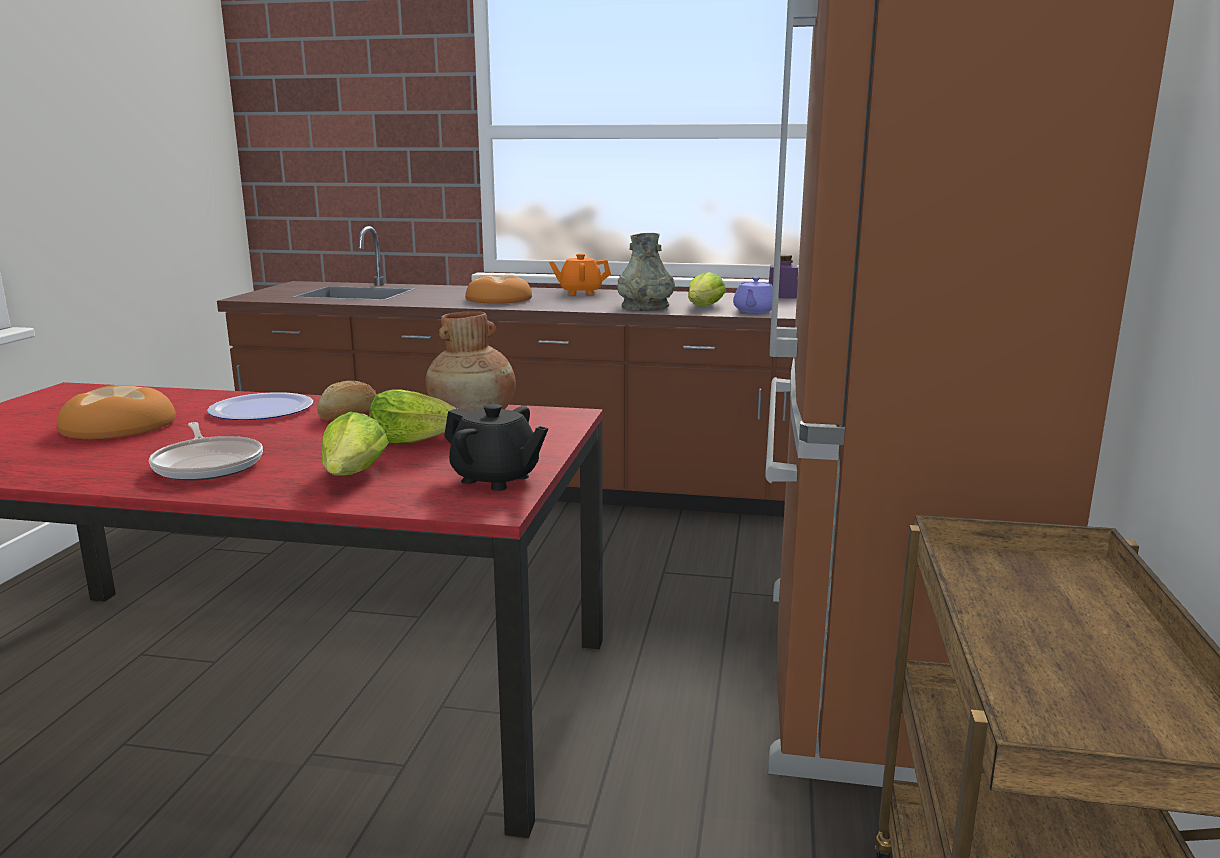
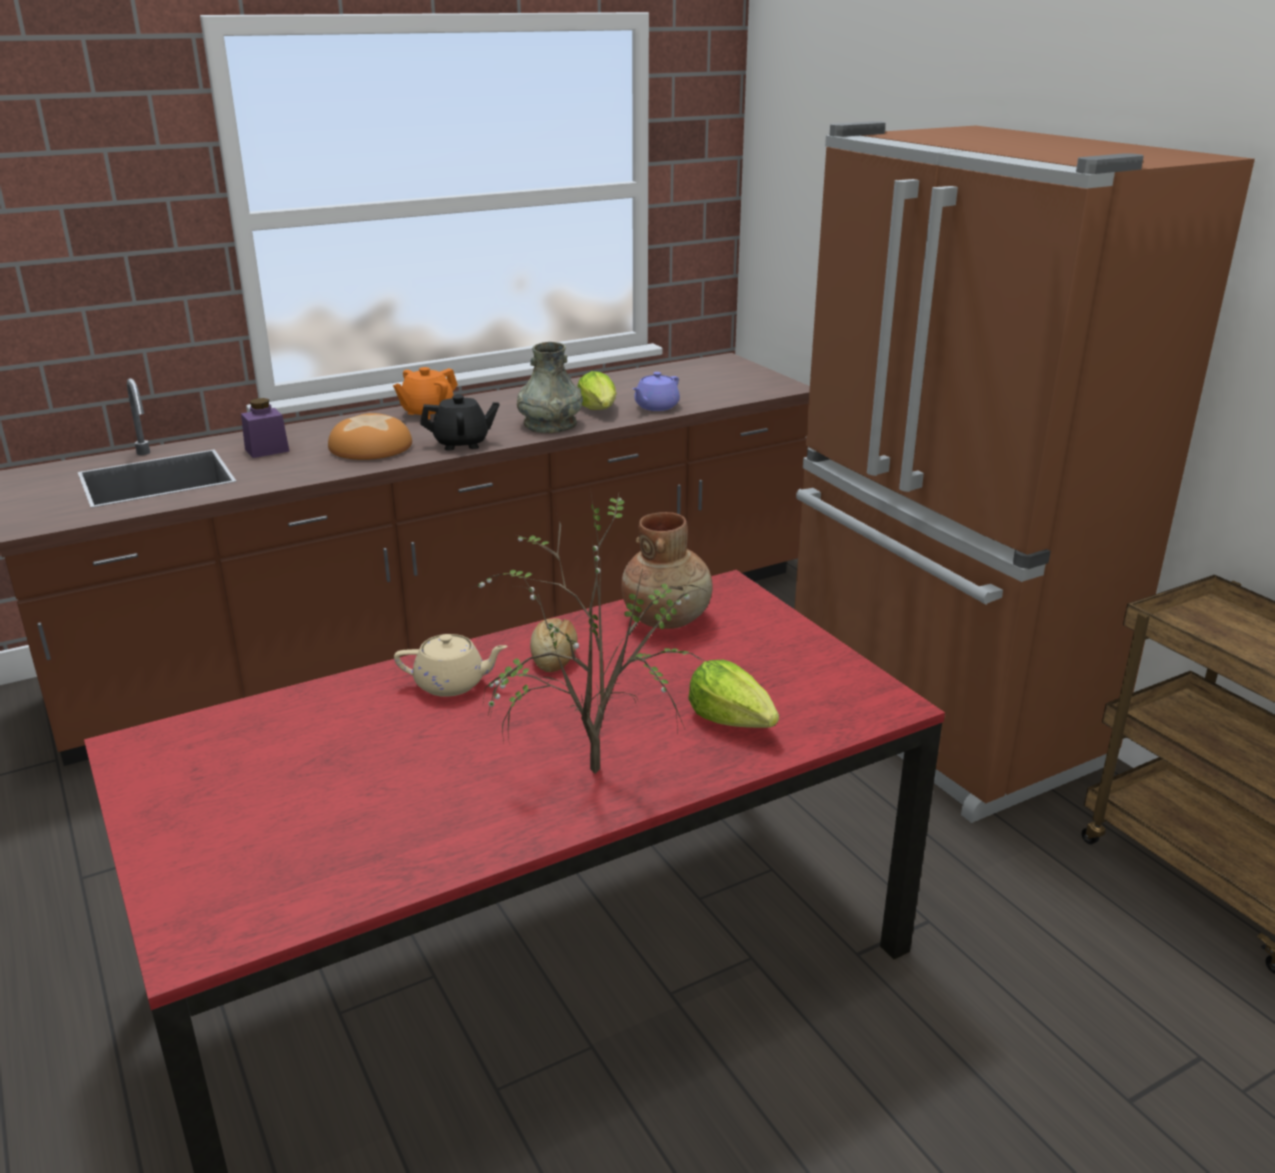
camera: 40 degrees left, 10 degrees up
(120, 425) = (363, 764): bread -> none
(208, 465) = (590, 766): frying pan -> potted plant
(261, 409) = (452, 684): plate -> beige teapot
(414, 440) = (684, 664): lettuce -> none
(495, 479) = (835, 677): black teapot -> black teapot (462, 443)
(754, 311) = (655, 407): purple teapot -> purple teapot turned 60 degrees clockwise
(782, 296) = (627, 375): purple jar -> purple jar (267, 450)

